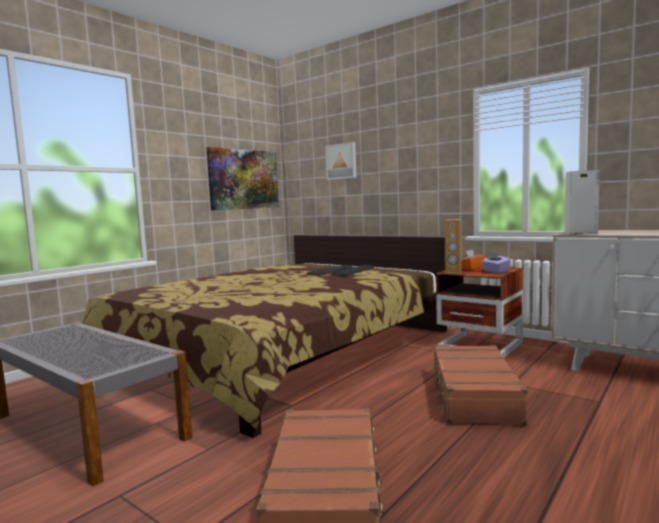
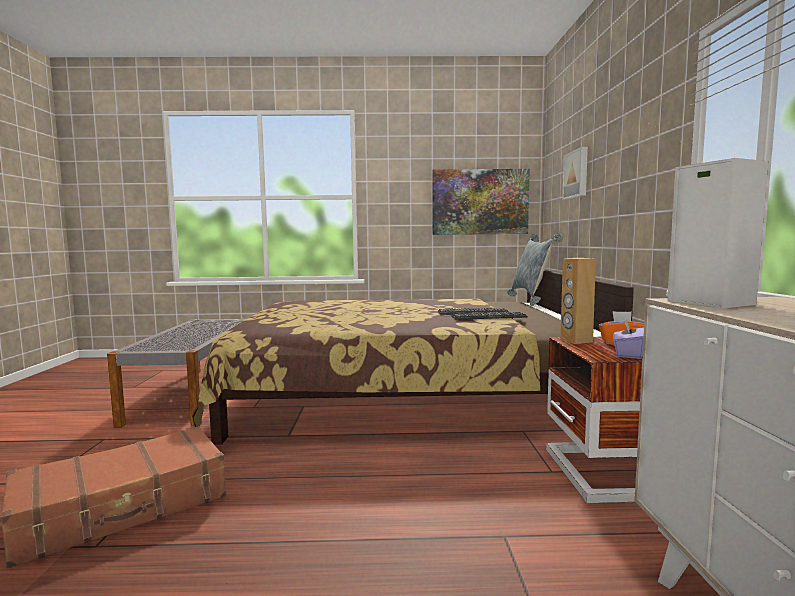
camera: 50 degrees right, 0 degrees up
(308, 262) = (532, 302): none -> pillow
(473, 396) = (419, 517): brown suitcase -> none

